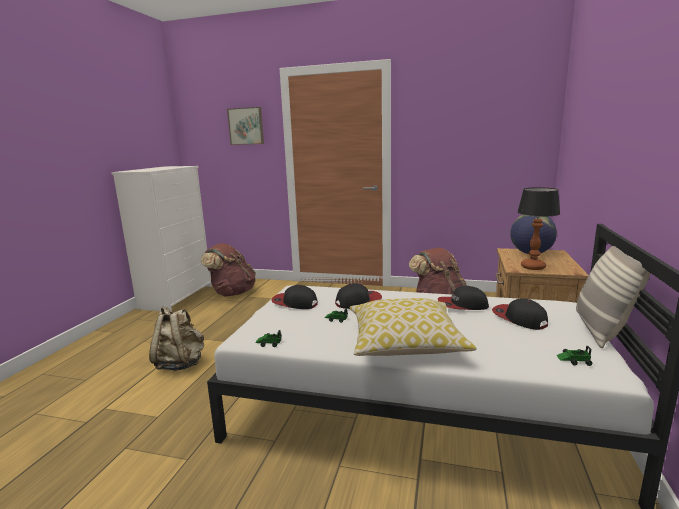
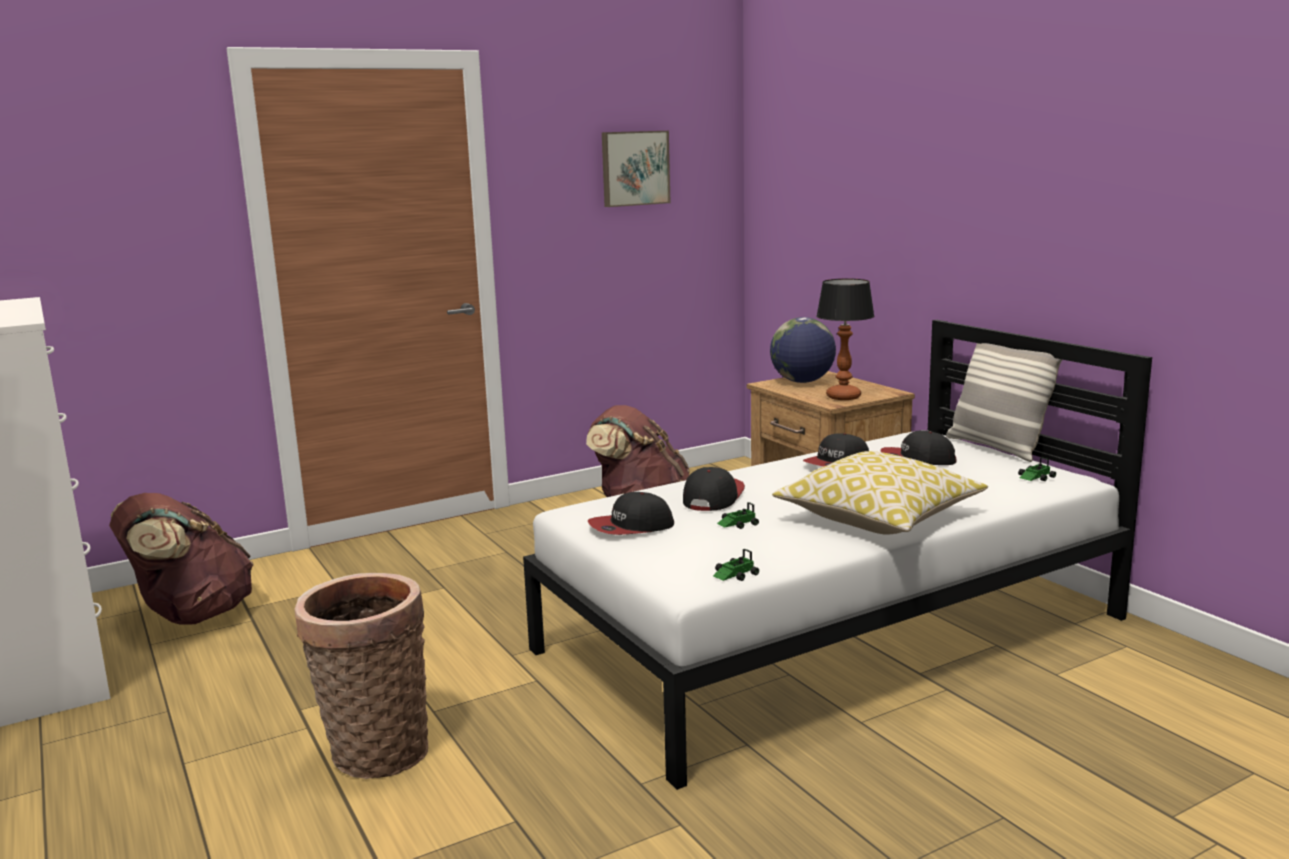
camera: 45 degrees left, 0 degrees up
(180, 364) = (374, 751): beige backpack -> basket
(246, 126) = (137, 185): picture -> picture (634, 168)

